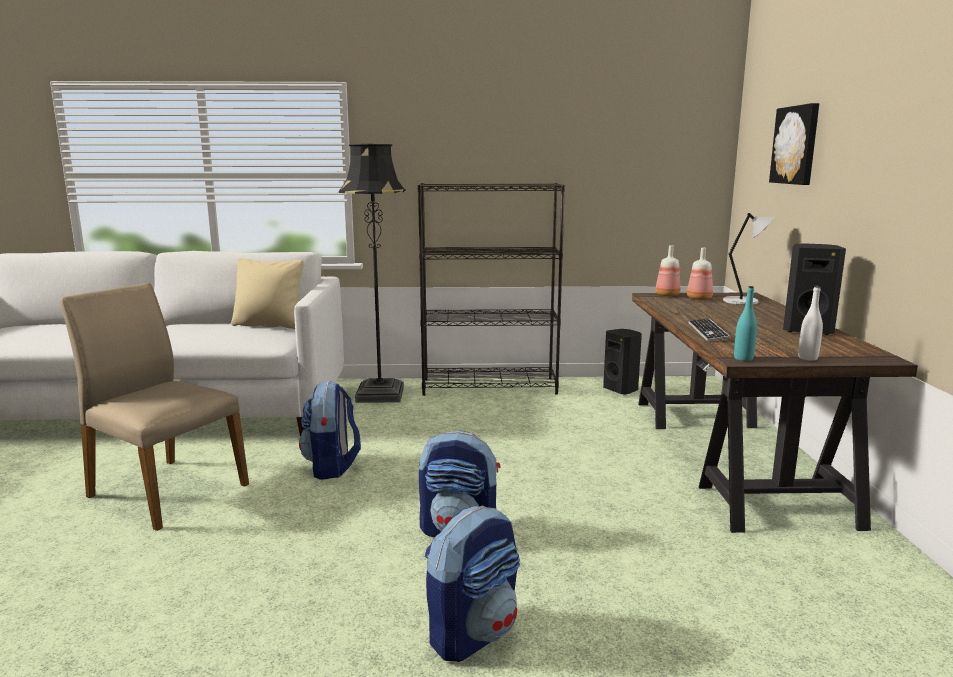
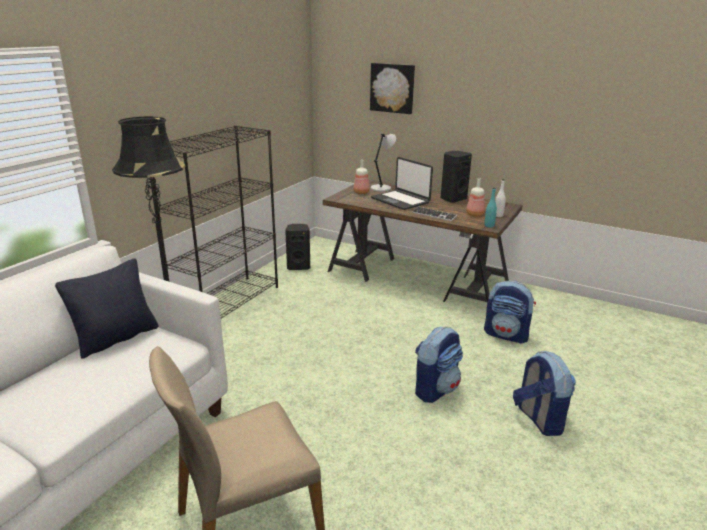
camera: 60 degrees left, 10 degrees up
(269, 325) = (116, 338): beige pillow -> black pillow
(332, 467) = (295, 415): backpack -> backpack (506, 335)
(667, 295) = (342, 195): bottle -> bottle (475, 215)
(719, 313) = (400, 200): none -> laptop

